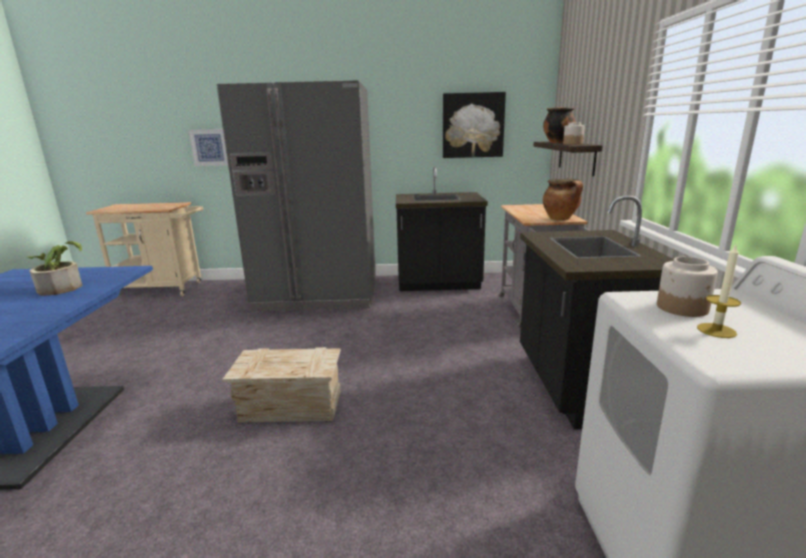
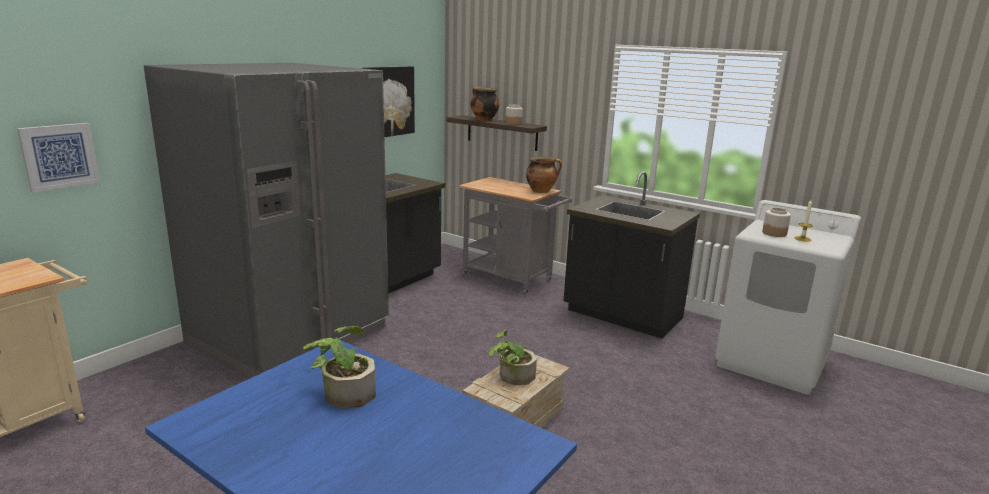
camera: 55 degrees left, 0 degrees up
(284, 359) = (512, 376): none -> potted plant

